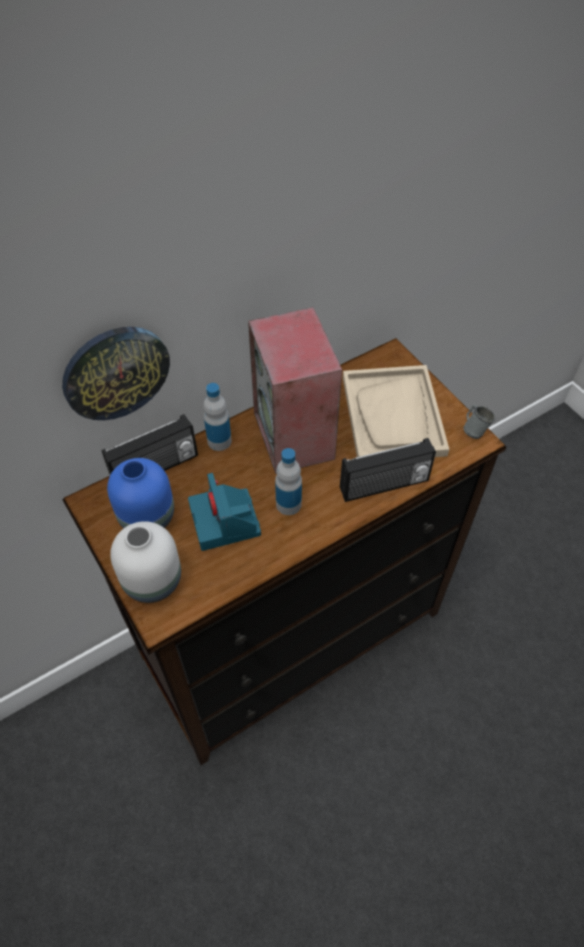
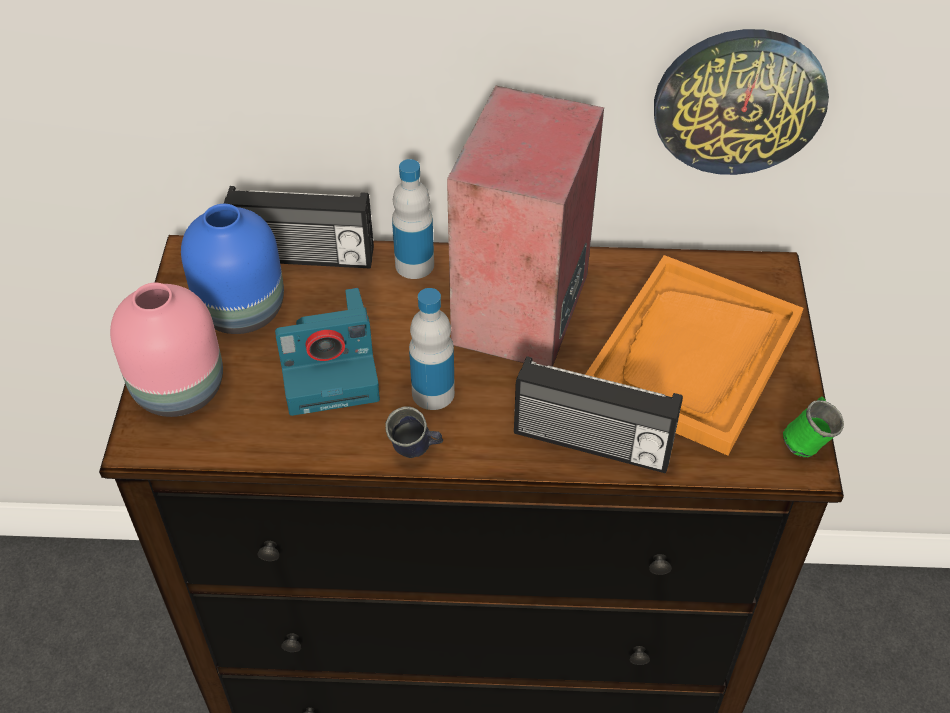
camera: 35 degrees right, 5 degrees down
(115, 372) = (280, 79): wall clock -> wall clock (739, 101)
(151, 581) = (176, 389): white vase -> pink vase
(226, 522) = (331, 369): camera -> camera turned 120 degrees counterclockwise
(307, 539) = (416, 452): none -> blue mug
(393, 416) = (693, 356): beige tray -> orange tray
(474, 429) = (807, 441): grey mug -> green mug

